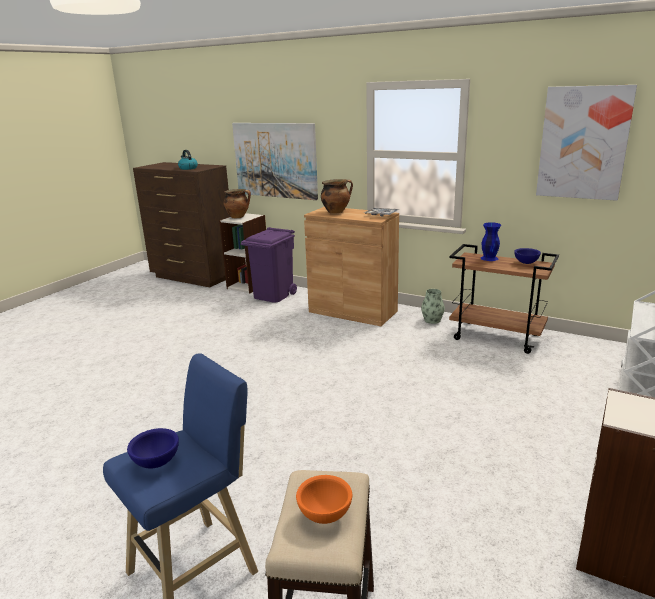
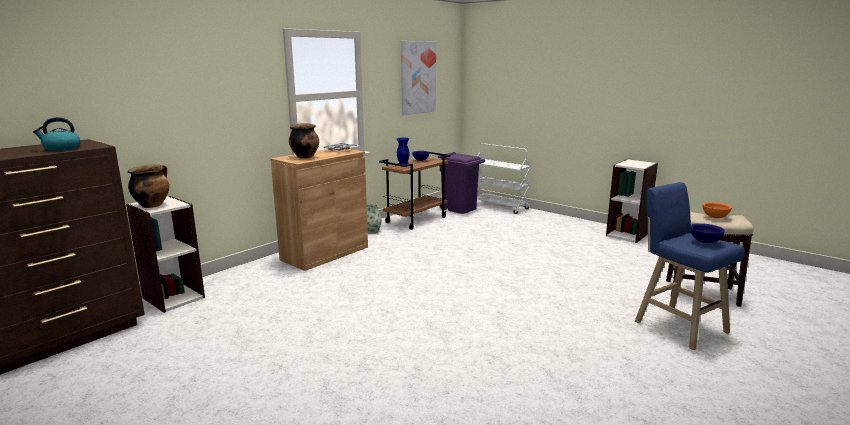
camera: 80 degrees left, 5 degrees down
(273, 295) = (232, 285): purple trash can -> purple trash can (459, 208)
(275, 160) = (179, 119): picture -> none

